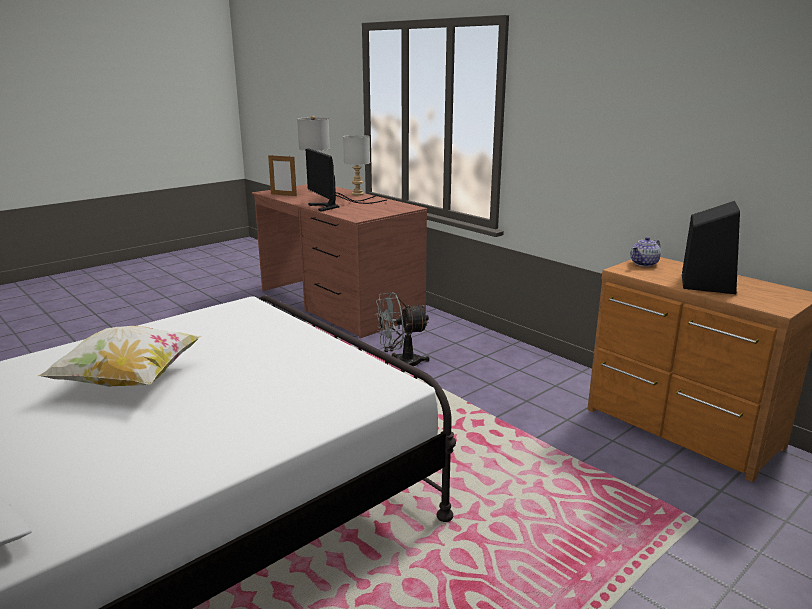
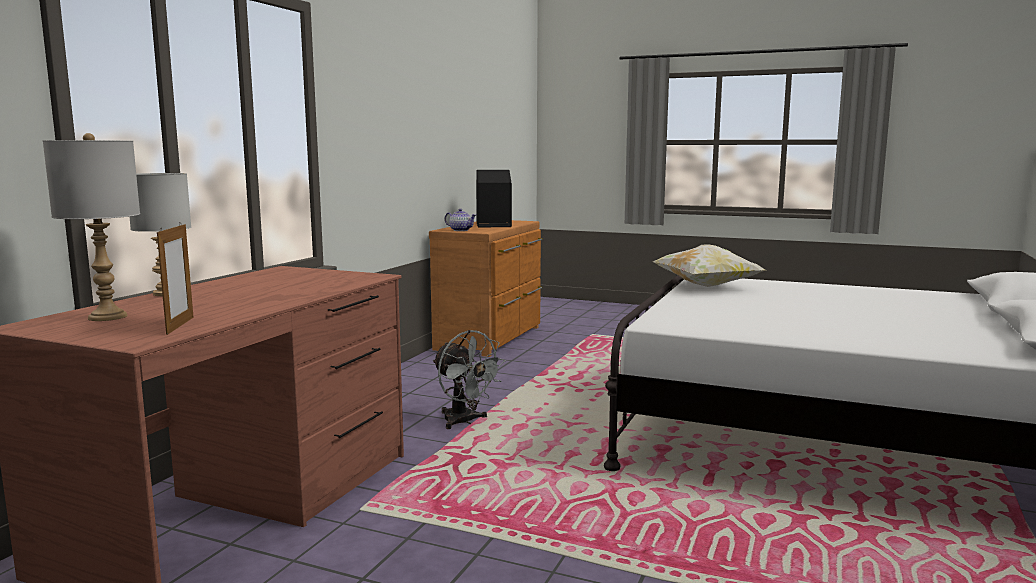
camera: 115 degrees left, 10 degrees down
(129, 380) = (853, 315): pillow -> pillow (706, 286)
(335, 206) = (290, 290): monitor -> none

